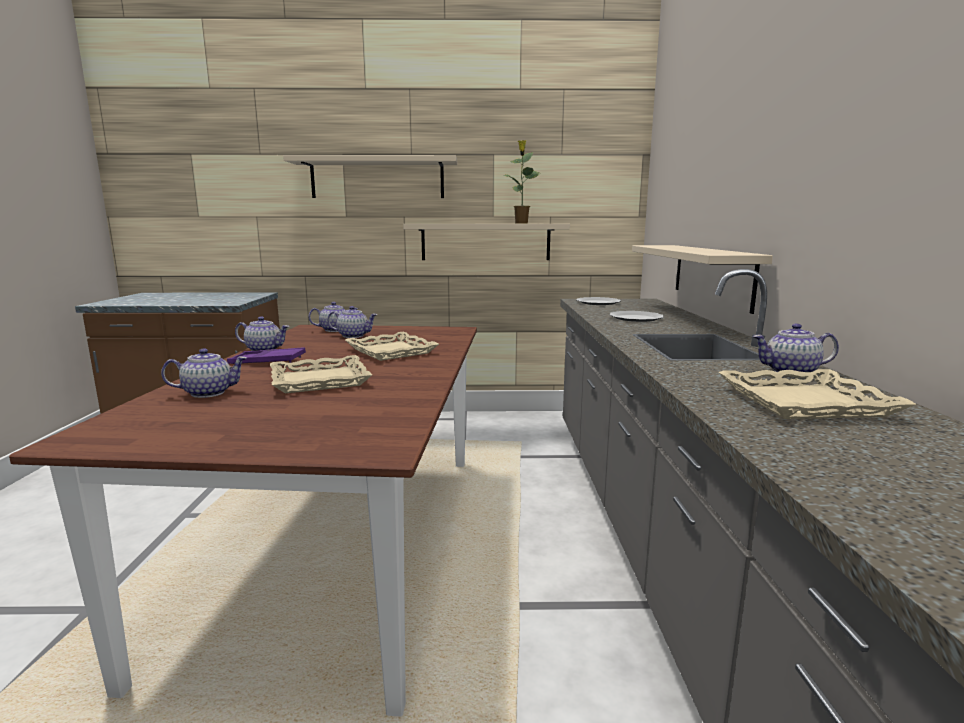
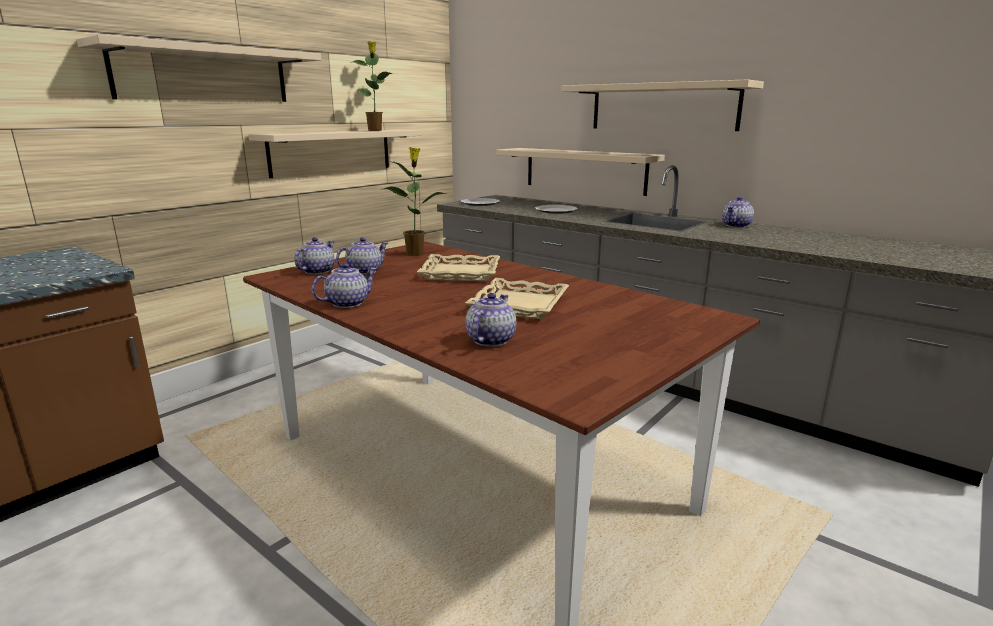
camera: 50 degrees left, 5 degrees up
(267, 362) = (407, 309): purple tray -> none
(429, 333) = (415, 253): none -> potted plant
(776, 185) = (662, 107): none -> beige shelf
(805, 403) = (792, 237): beige tray -> none

